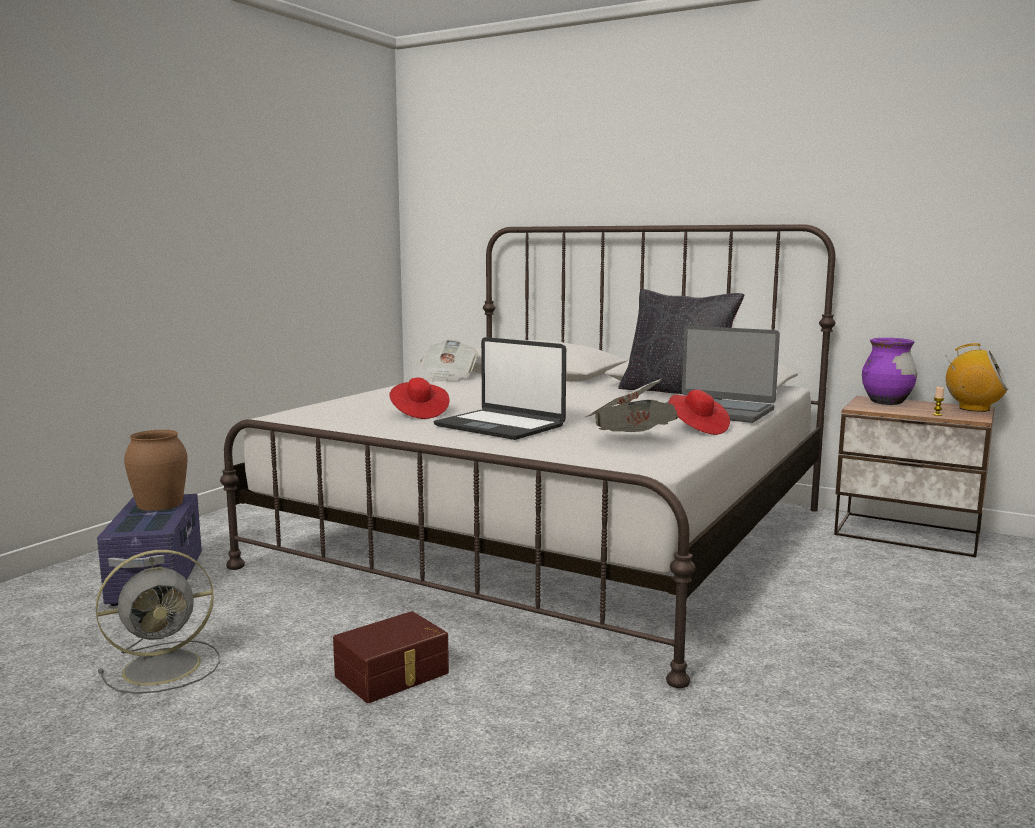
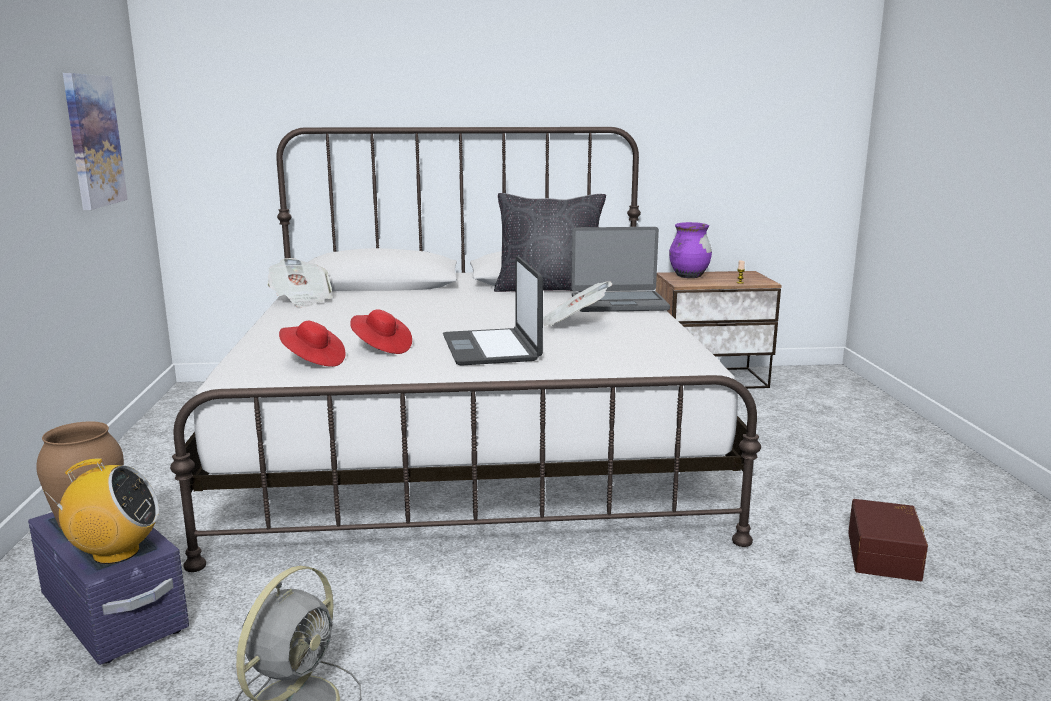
camera: 35 degrees left, 5 degrees up
(326, 234) = (93, 141): none -> picture
(393, 675) = (535, 619): brown storage box -> brown storage box (886, 555)
(500, 426) = (492, 349): laptop -> laptop turned 75 degrees clockwise
(634, 441) = (630, 343): newspaper -> none
(697, 428) = (645, 323): red hat -> red hat (313, 361)
(973, 409) = (748, 274): radio -> radio (115, 553)

